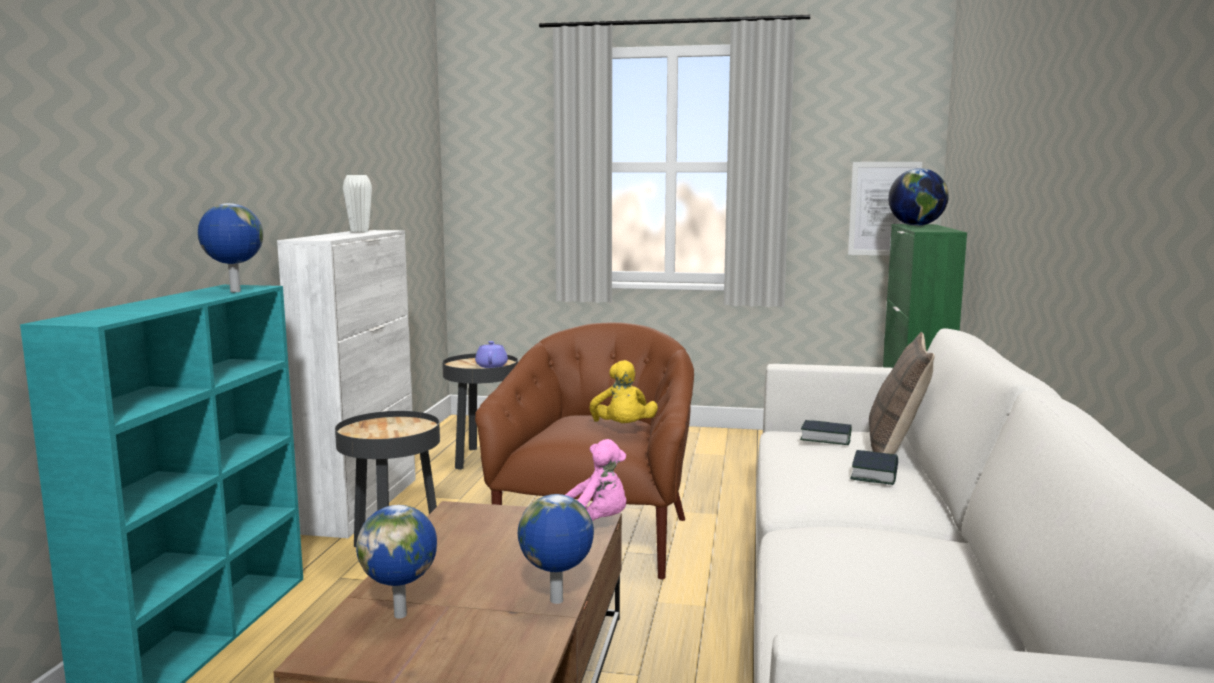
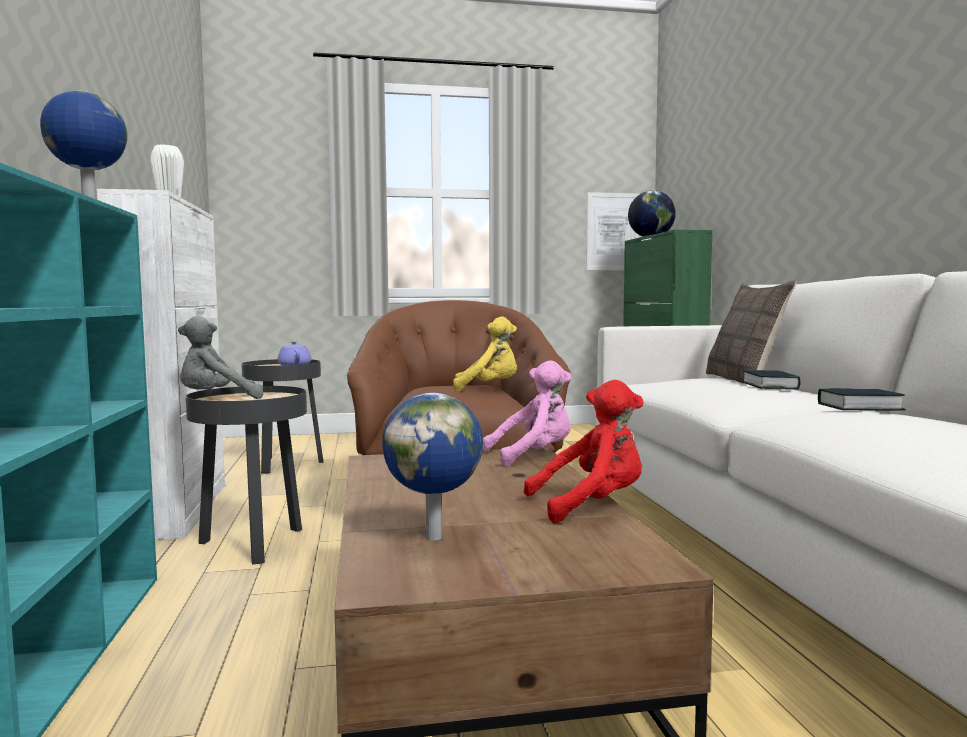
camera: 20 degrees left, 5 degrees down
(362, 430) = (217, 400): none -> grey plush toy
(557, 601) = (591, 506): globe -> red plush toy
(623, 429) = (488, 388): yellow plush toy -> yellow plush toy turned 60 degrees counterclockwise
(825, 438) = (682, 377): book -> book (859, 407)

